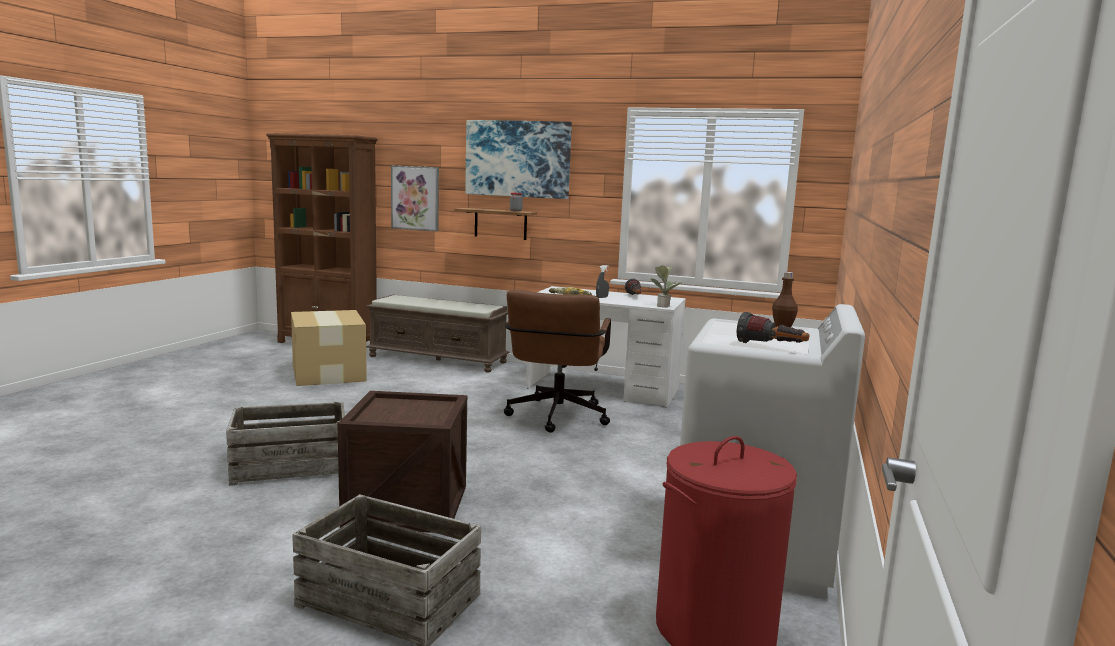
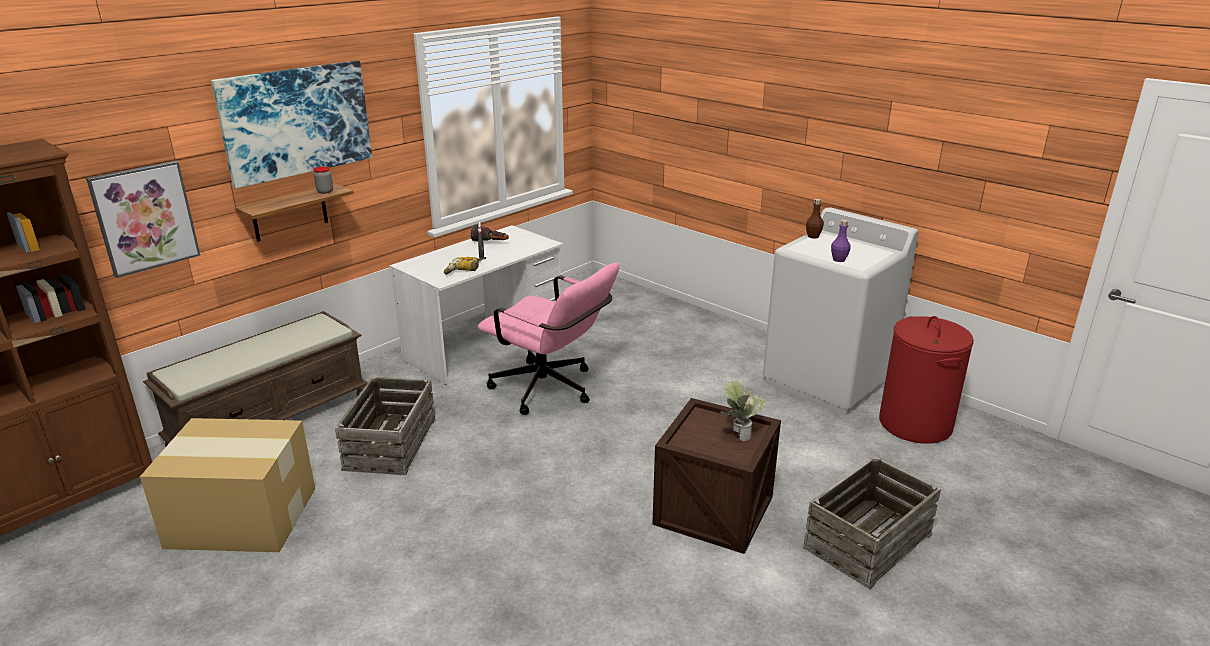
camera: 65 degrees left, 15 degrees up
(290, 466) = (586, 575): crate -> crate (391, 444)
(555, 419) = (551, 391): brown office chair -> pink office chair
(664, 306) = (544, 242): potted plant -> potted plant (738, 434)
(720, 334) = (839, 260): none -> purple bottle
(771, 347) = (878, 256): flashlight -> none

